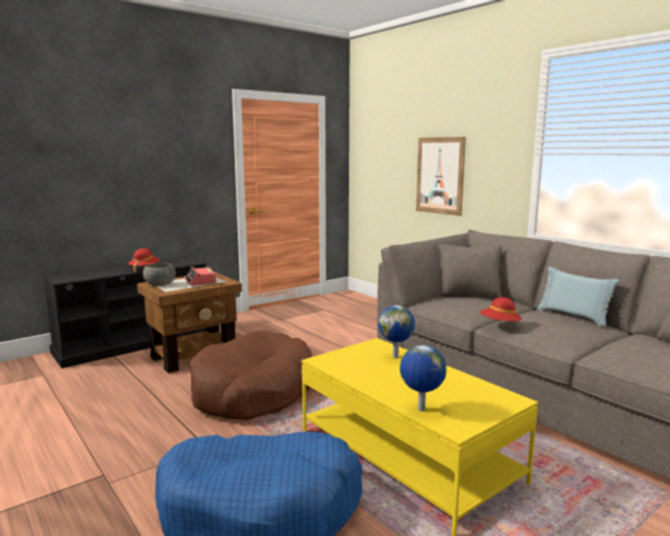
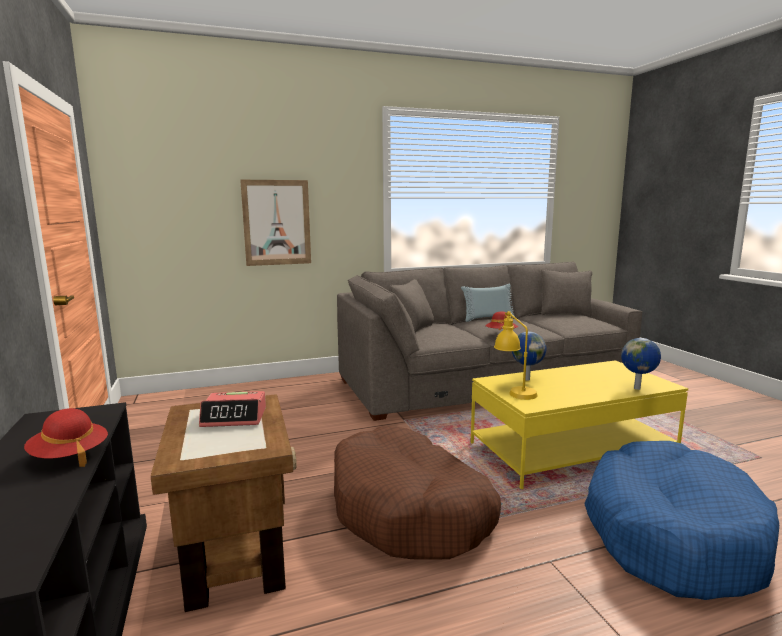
camera: 70 degrees left, 0 degrees up
(160, 284) = (208, 450): grey bowl -> none
(355, 353) = (513, 391): none -> yellow table lamp

